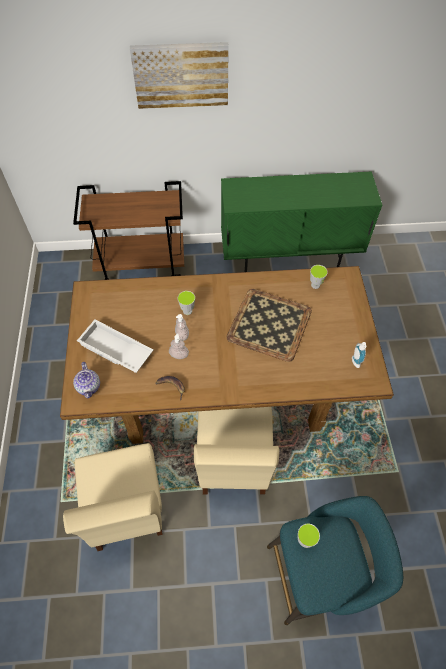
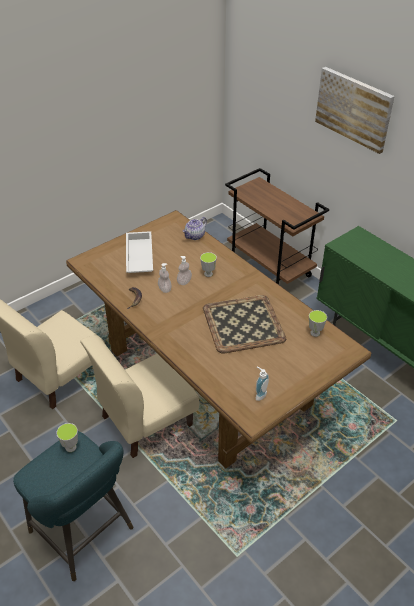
camera: 55 degrees right, 15 degrees down
(89, 387) = (99, 261): teapot -> teapot (195, 236)

